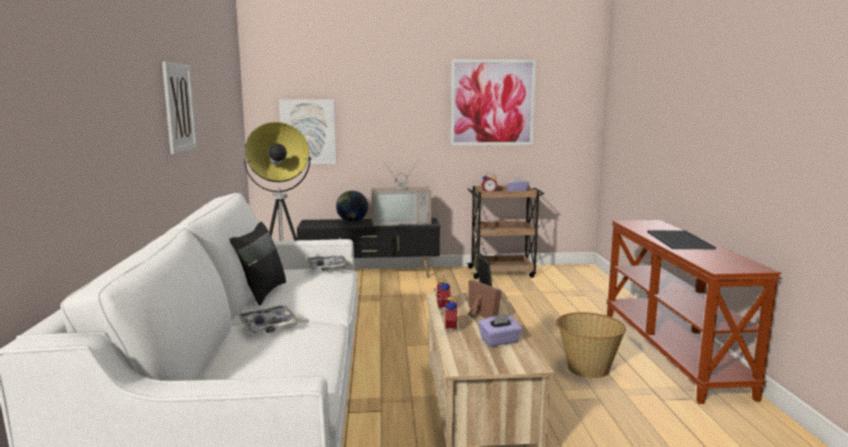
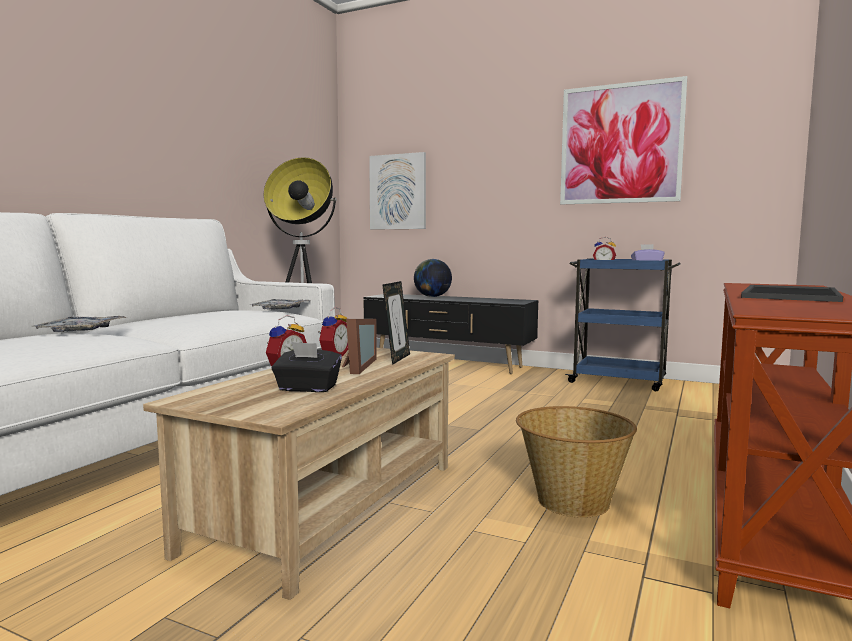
camera: 30 degrees right, 5 degrees down
(179, 108) = (167, 127): picture -> none
(261, 293) = (163, 316): black pillow -> none
(401, 222) = (485, 300): television -> none
(500, 341) = (307, 388): purple tissue box -> black tissue box
(502, 272) = (619, 381): brown cart -> blue cart

